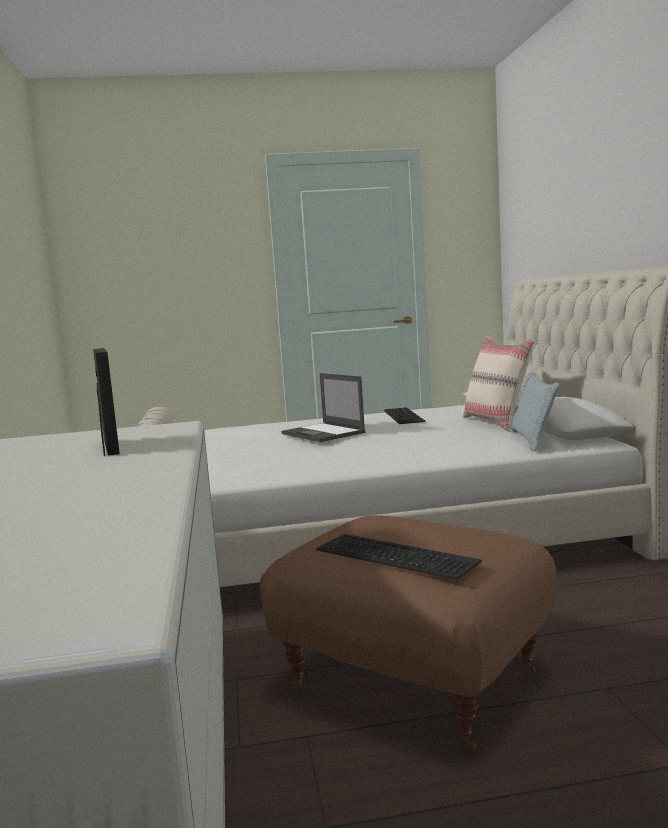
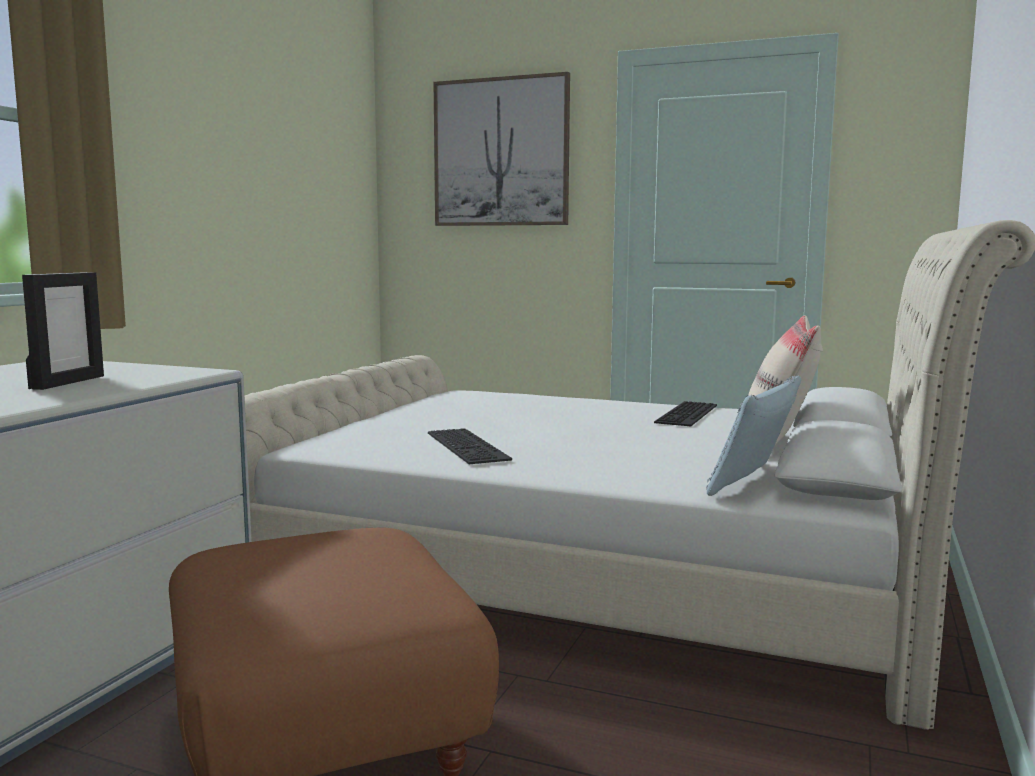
camera: 30 degrees right, 0 degrees up
(173, 233) = (501, 152): none -> picture
(323, 433) = (539, 417): laptop -> none
(398, 555) = (268, 582): keyboard -> keyboard (470, 446)

